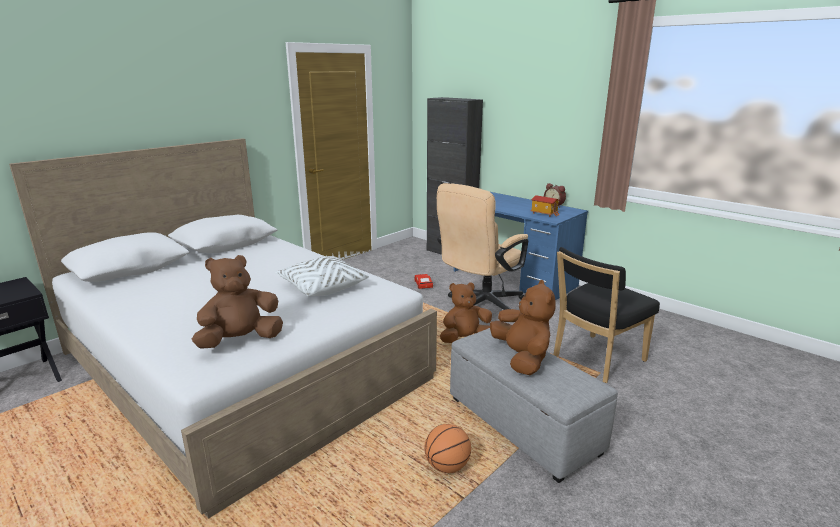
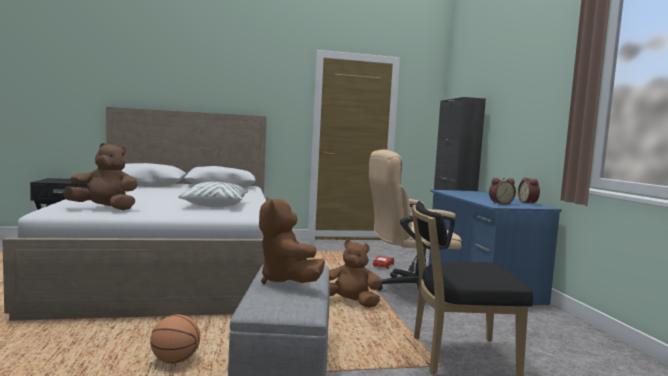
camera: 35 degrees right, 15 degrees down
(522, 358) = (287, 281): brown plush toy -> brown plush toy turned 135 degrees clockwise
(544, 213) = (500, 203): toy house -> alarm clock

